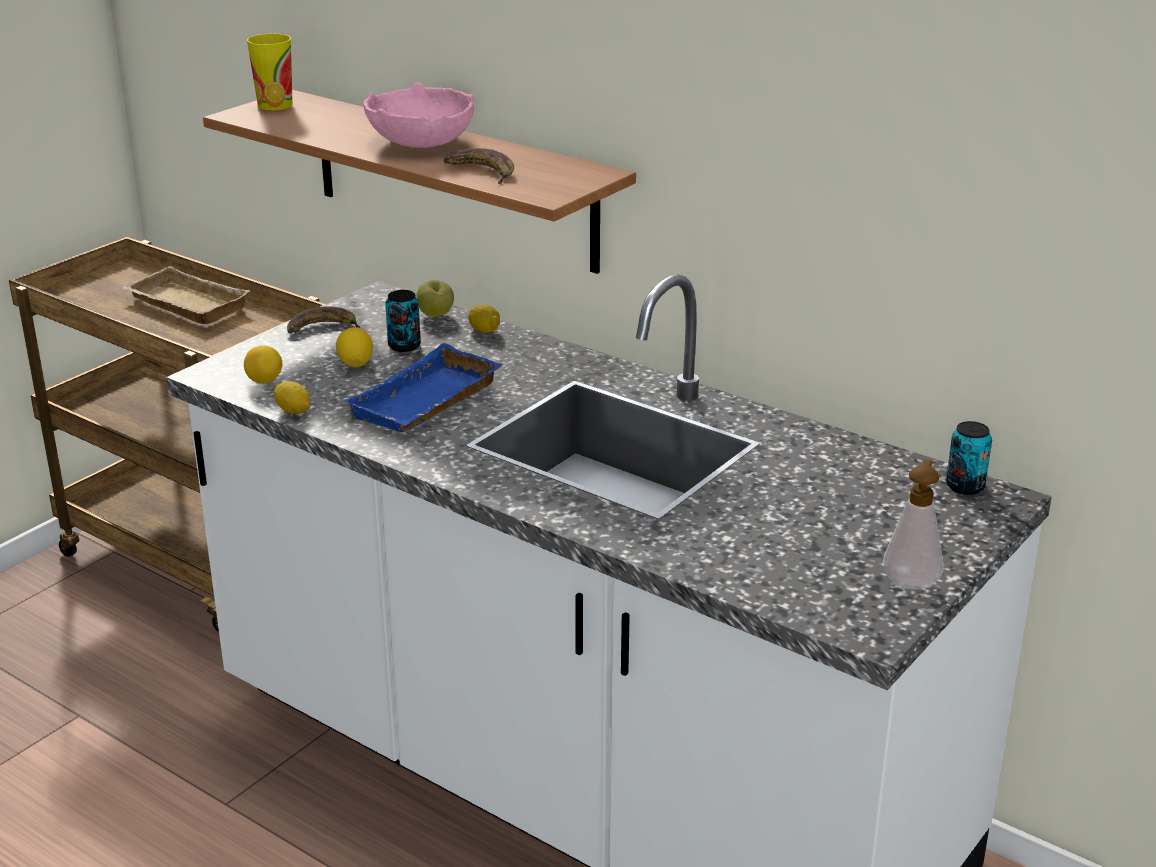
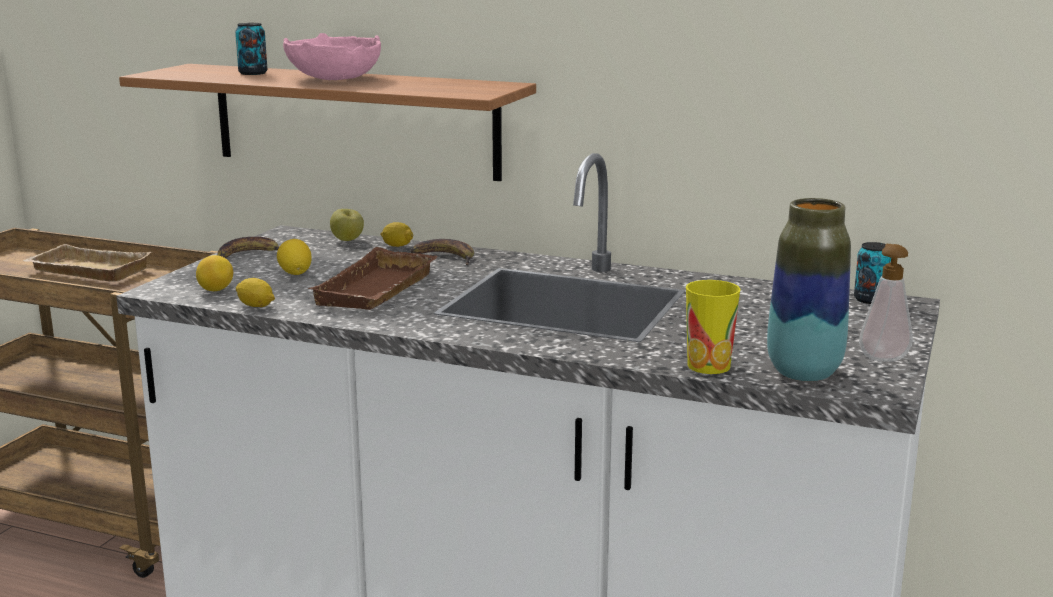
camera: 15 degrees left, 10 degrees down
(275, 105) = (182, 69): cup -> cup (708, 366)
(404, 346) = (332, 259): can -> can (253, 73)
(428, 403) = (379, 291): blue tray -> brown tray
(481, 171) = (404, 87): banana -> banana (444, 257)
(804, 592) = (803, 373): none -> vase

